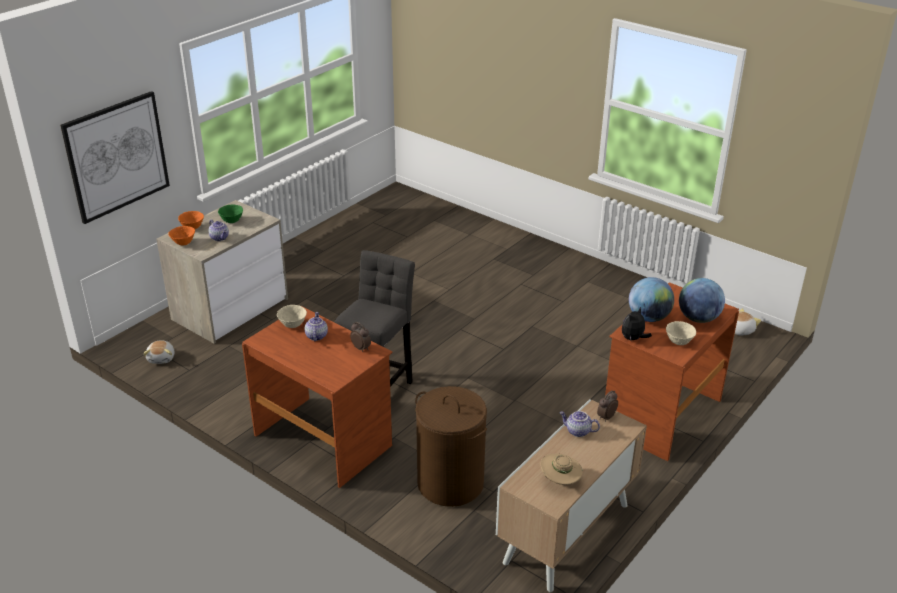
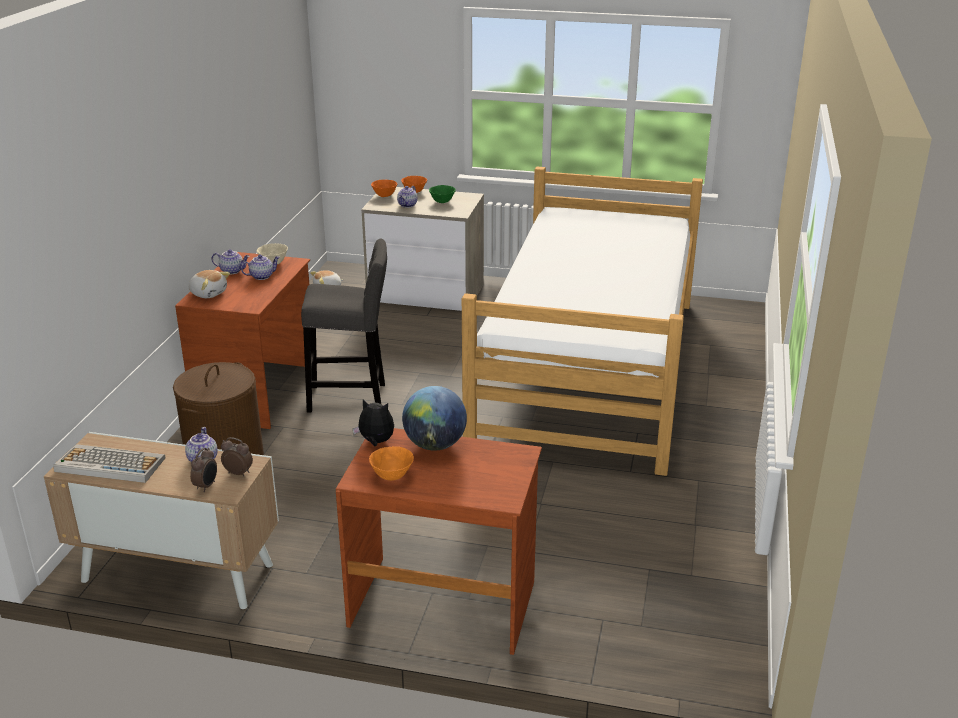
camera: 65 degrees right, 5 degrees down
(117, 156) = (373, 92): picture -> none
(288, 349) = (232, 271): none -> teapot
(361, 348) = (254, 299): alarm clock -> alarm clock (206, 486)
(425, 274) = (590, 369): none -> bed
(560, 480) = (109, 465): beige hat -> keyboard
(679, 342) = (392, 476): beige bowl -> orange bowl
(698, 318) = (463, 483): globe -> none
(739, 330) = (716, 646): plush toy -> plush toy (208, 293)

